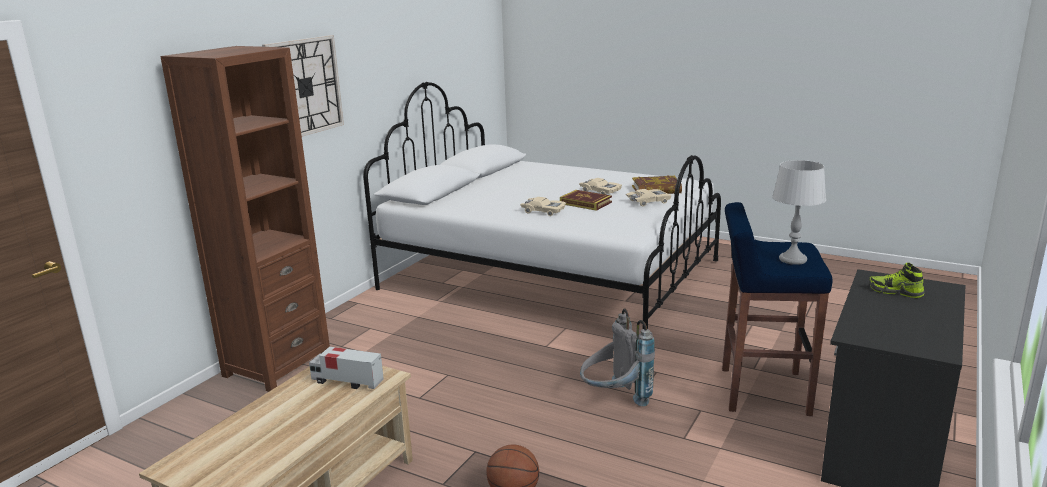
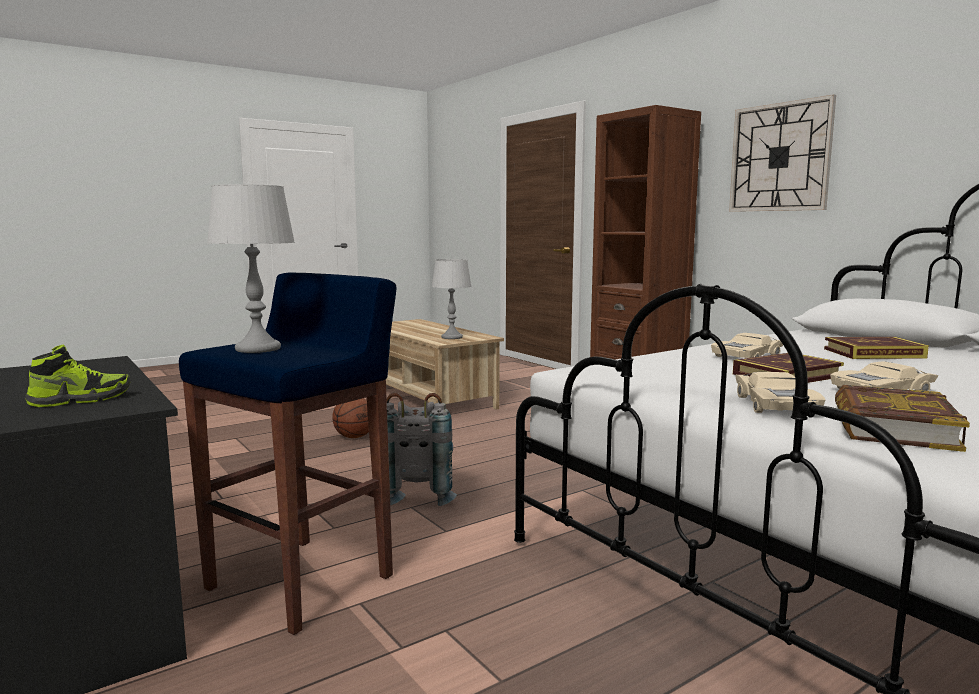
camera: 115 degrees right, 10 degrees down
(347, 382) = (451, 337): toy truck -> grey table lamp
(503, 193) = (873, 353): none -> book

